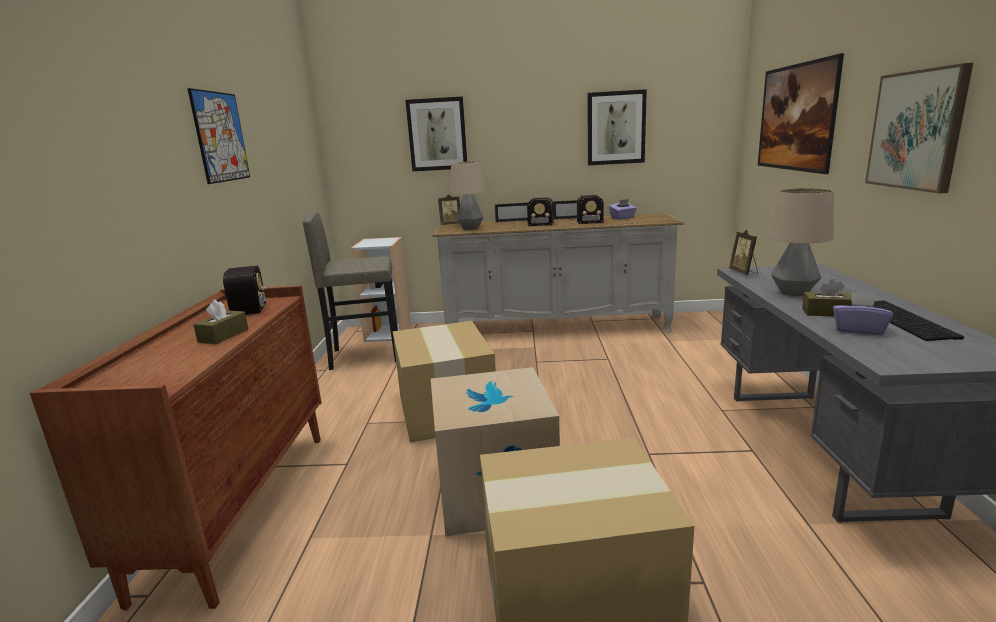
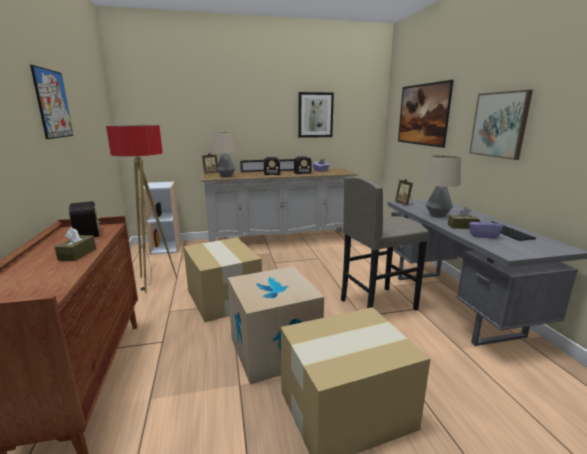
camera: 15 degrees left, 0 degrees up
(359, 382) = (154, 282): none -> floor lamp
(365, 355) = (153, 264): grey stool -> grey stool (377, 304)
(437, 134) = (200, 112): picture -> none

